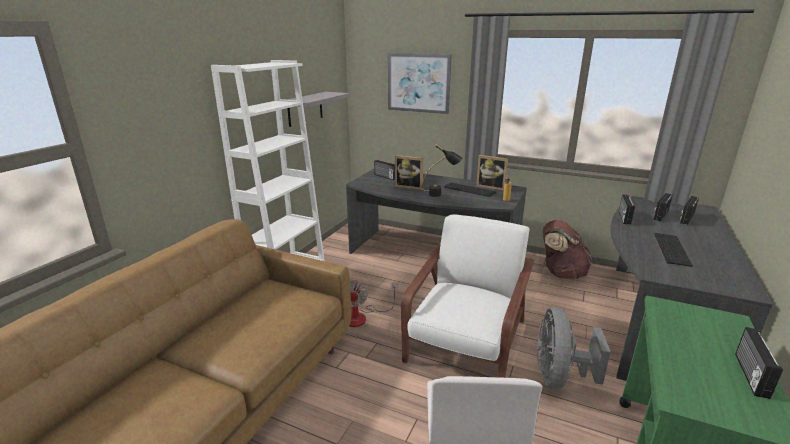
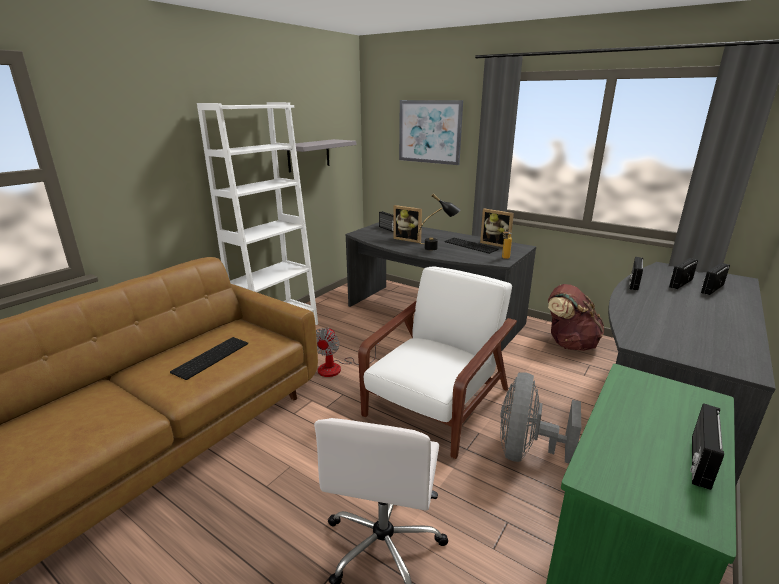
camera: 10 degrees right, 0 degrees up
(670, 248) = (673, 318): keyboard -> keyboard (211, 356)

